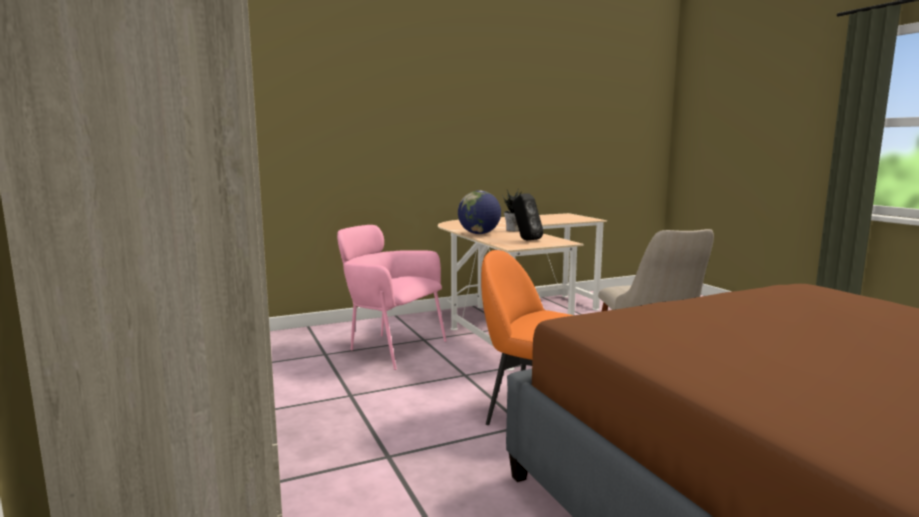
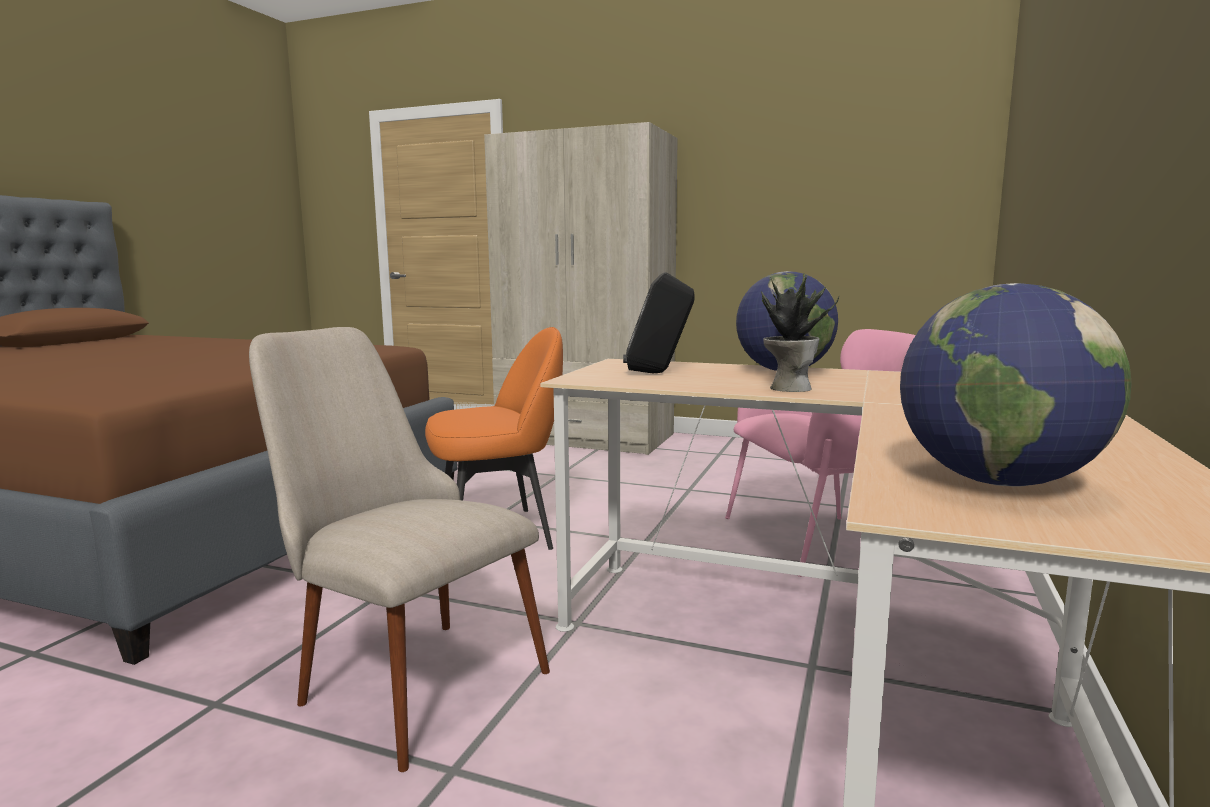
camera: 135 degrees right, 0 degrees up
(566, 218) = (997, 481): none -> globe

